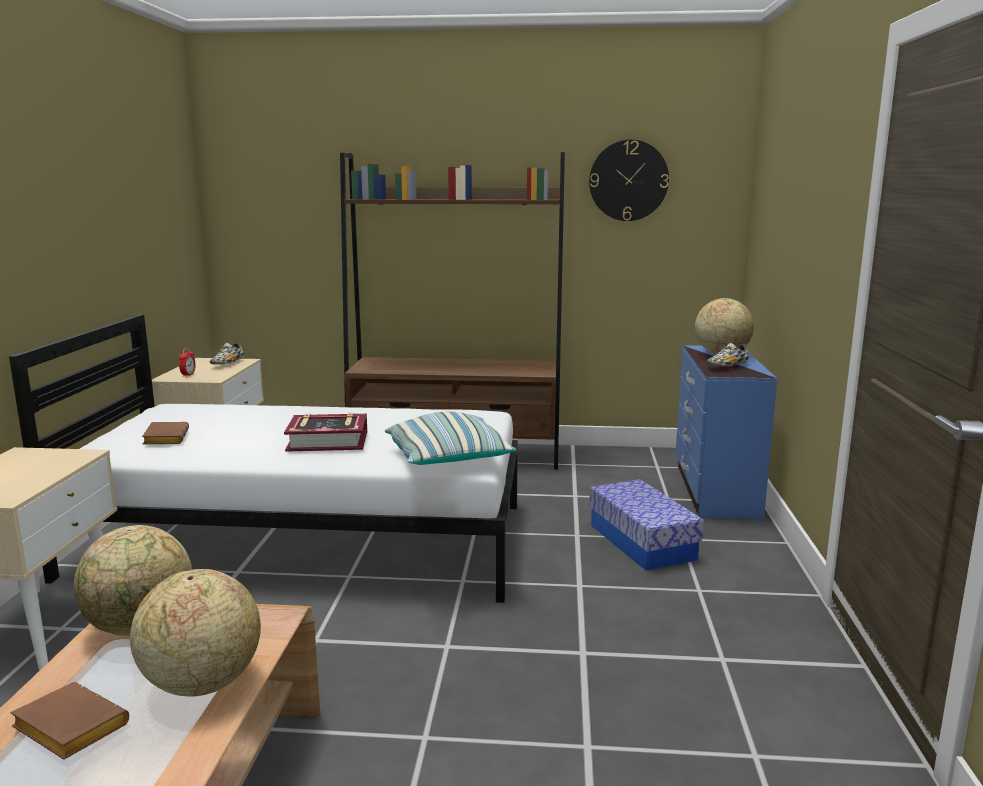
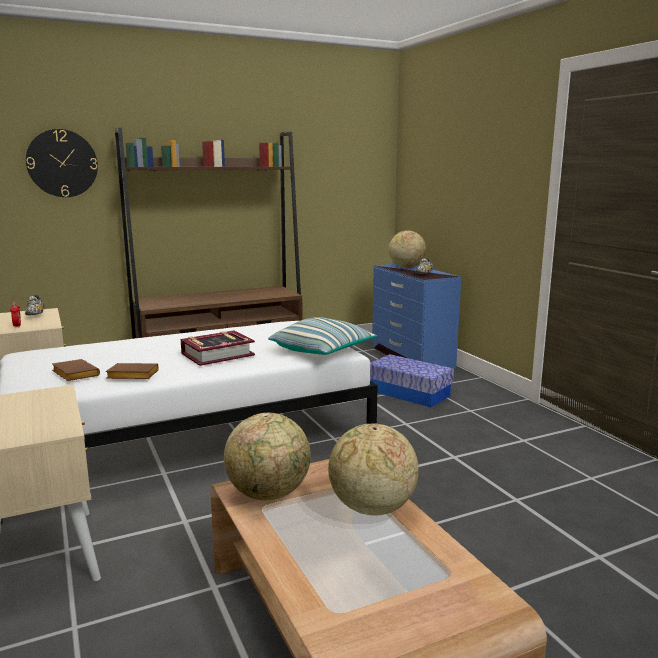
camera: 30 degrees left, 0 degrees up
(67, 728) = (332, 558): brown book -> brown book (131, 376)
(628, 180) = (323, 153): wall clock -> wall clock (62, 163)

